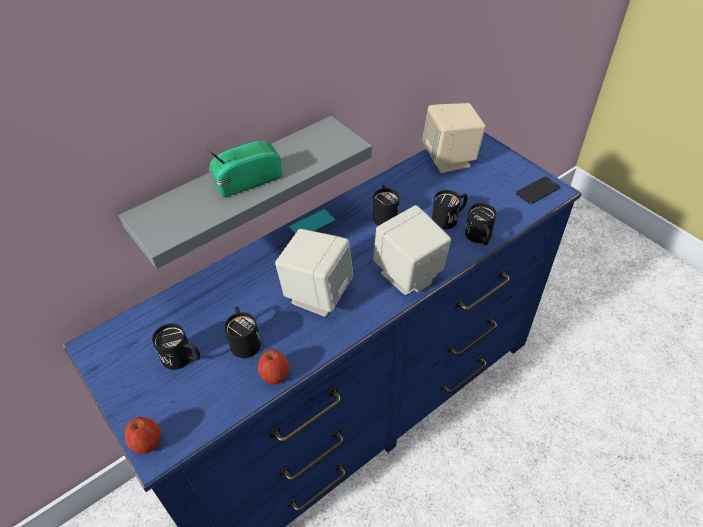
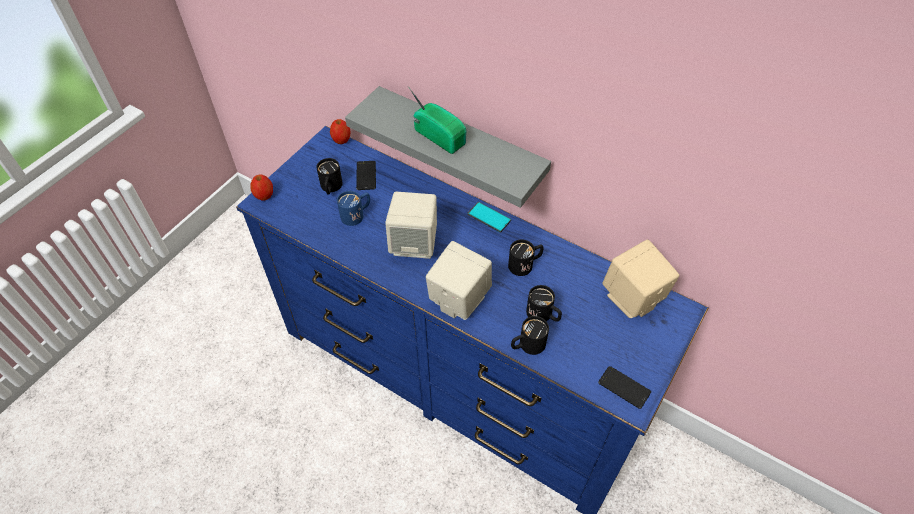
camera: 70 degrees right, 5 degrees up
(186, 317) = (366, 175): none -> phone
(244, 340) = (356, 214): black mug -> blue mug
(275, 376) = (331, 242): apple -> apple (341, 140)

